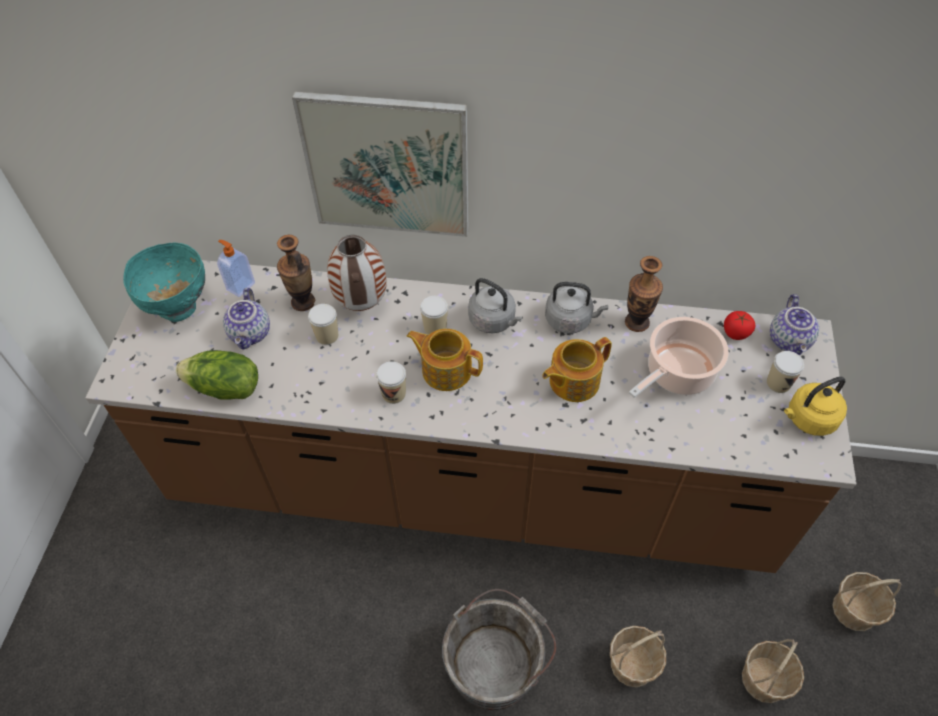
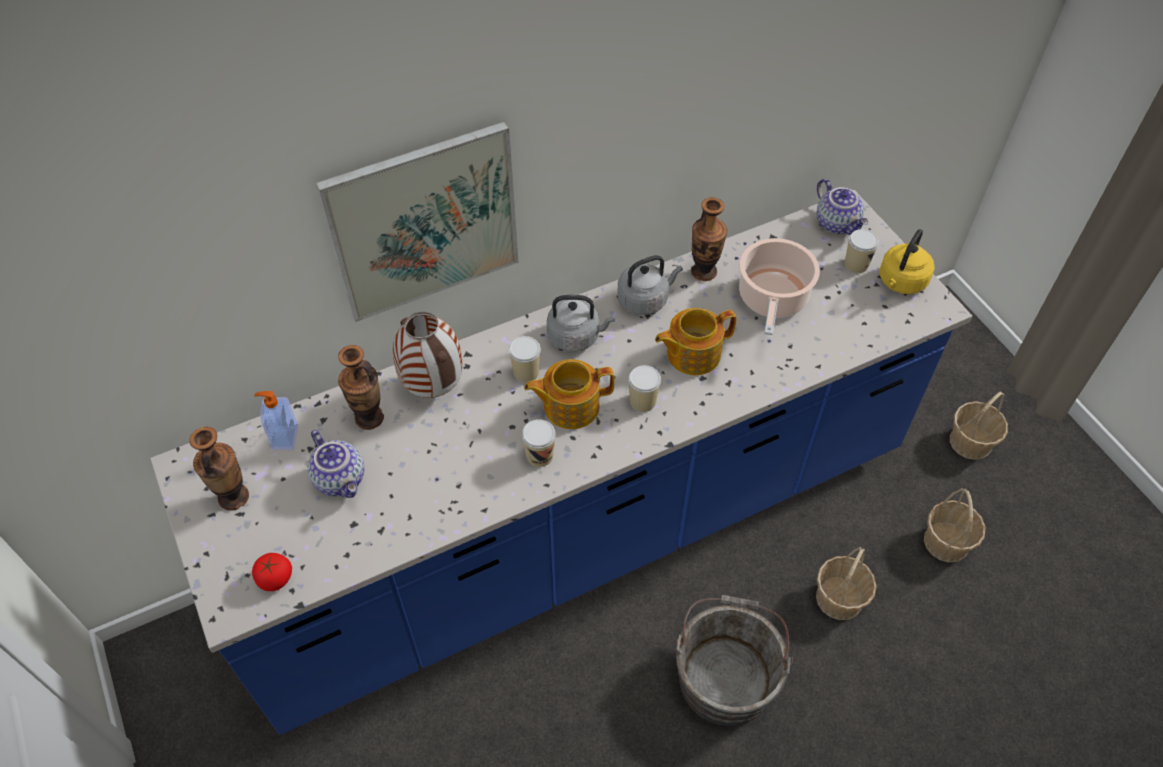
camera: 35 degrees left, 0 degrees up
(178, 308) = (233, 497): turquoise bowl -> vase
(225, 389) = (362, 548): lettuce -> none
(327, 336) = (424, 437): cup -> cup (642, 401)
(470, 485) = (581, 529): brown counter -> blue counter
(572, 381) = (692, 354): teapot -> teapot turned 45 degrees clockwise
(735, 333) = (791, 238): tomato -> tomato (275, 579)

